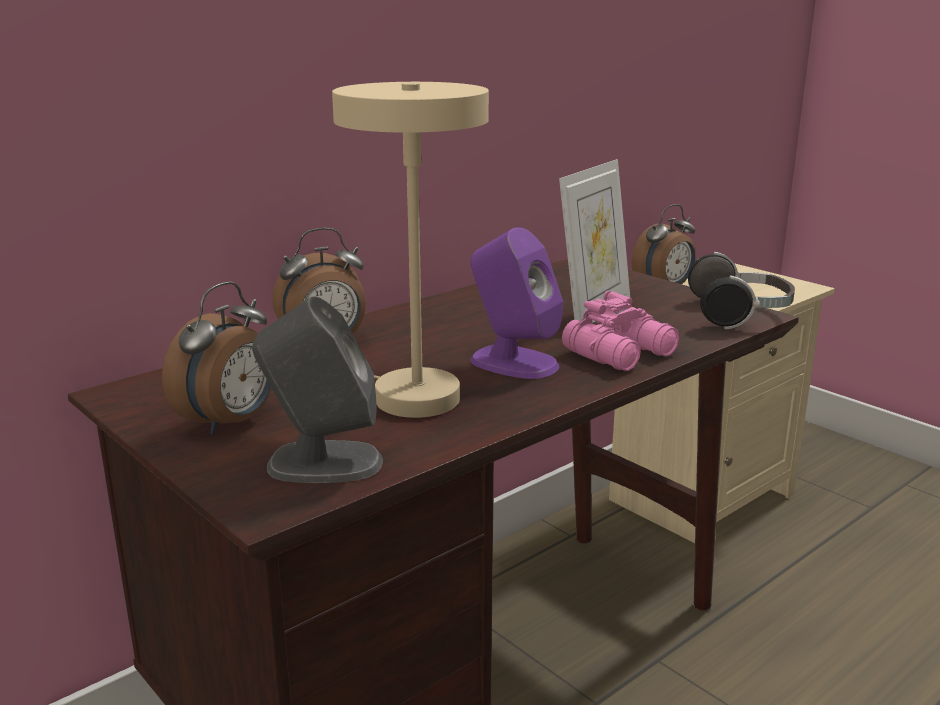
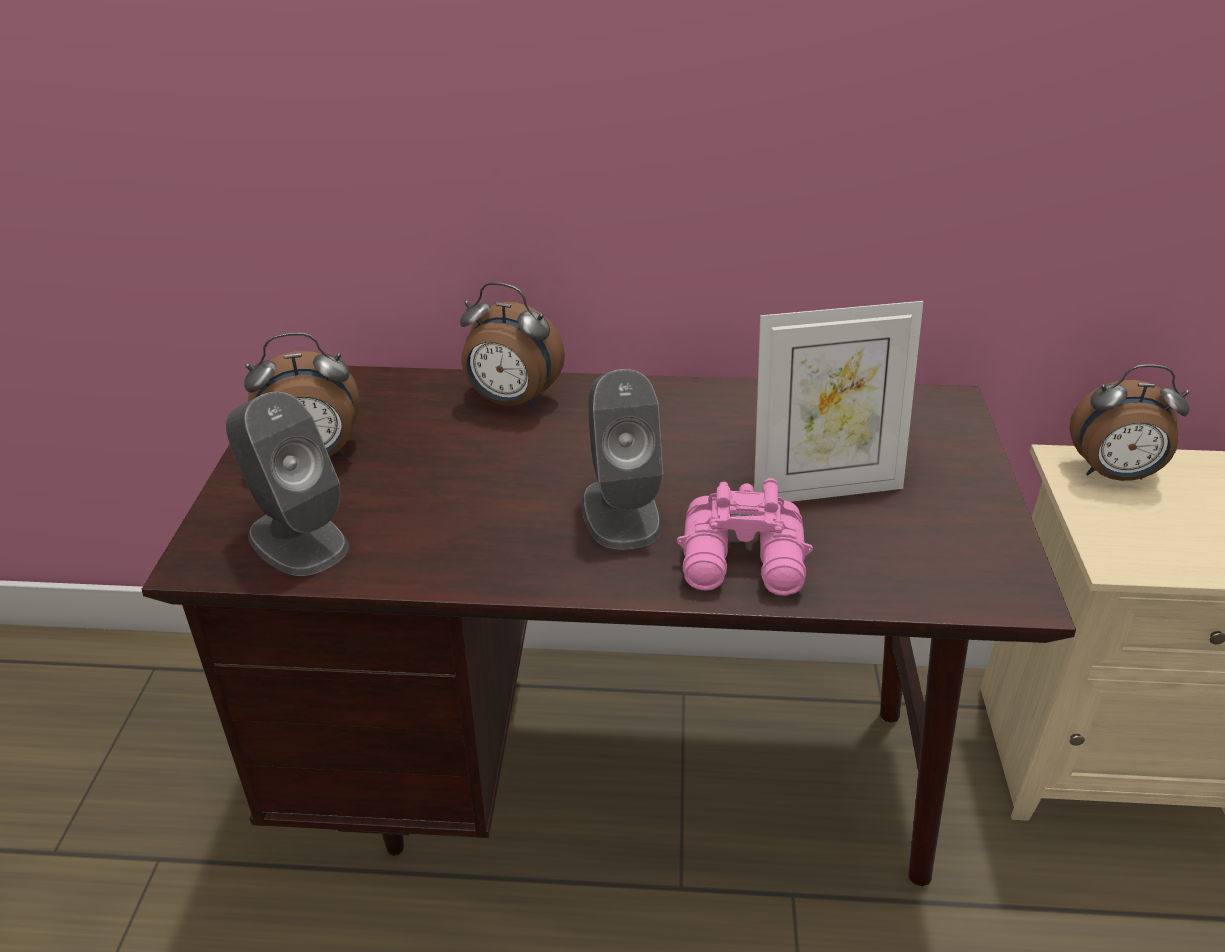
camera: 45 degrees right, 15 degrees up
(403, 395) = (466, 500): beige table lamp -> none
(513, 362) = (620, 512): purple speaker -> grey speaker
(740, 314) = (998, 582): headphones -> none

